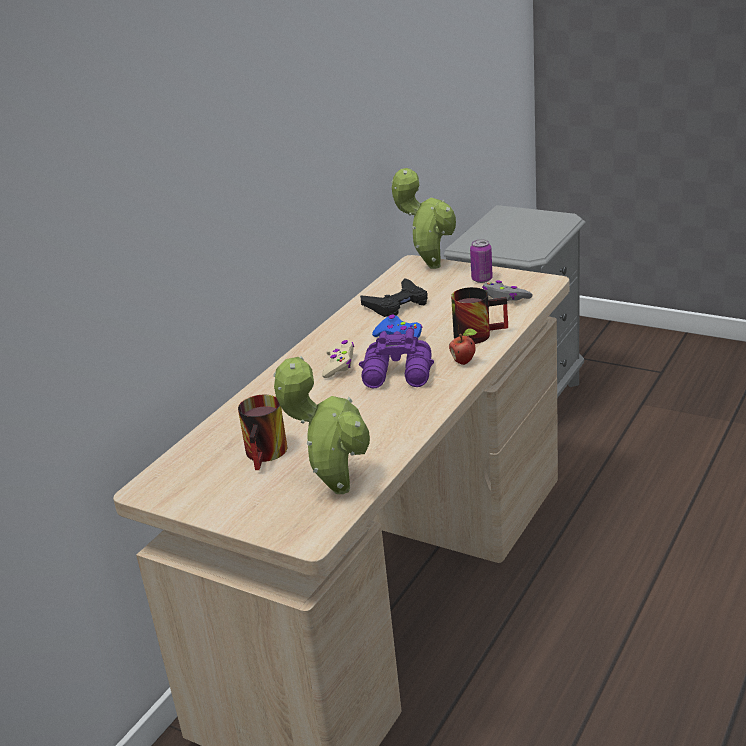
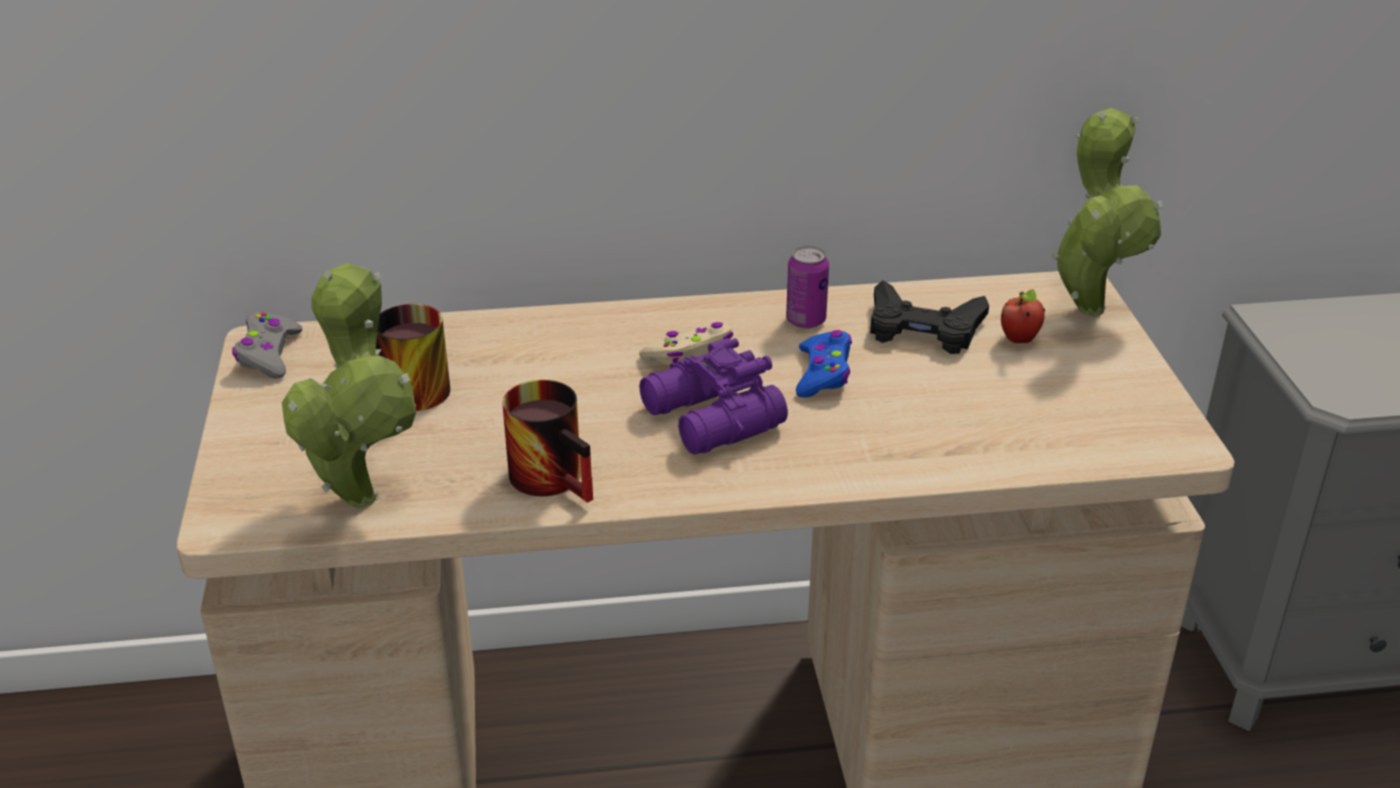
camera: 50 degrees right, 5 degrees up
(464, 362) = (812, 467): apple -> apple (1020, 340)
(478, 333) = (918, 444): mug -> mug (559, 477)
(482, 279) = (1105, 375): can -> can (806, 320)
(505, 297) = (1072, 424): grey game controller -> grey game controller (268, 354)

